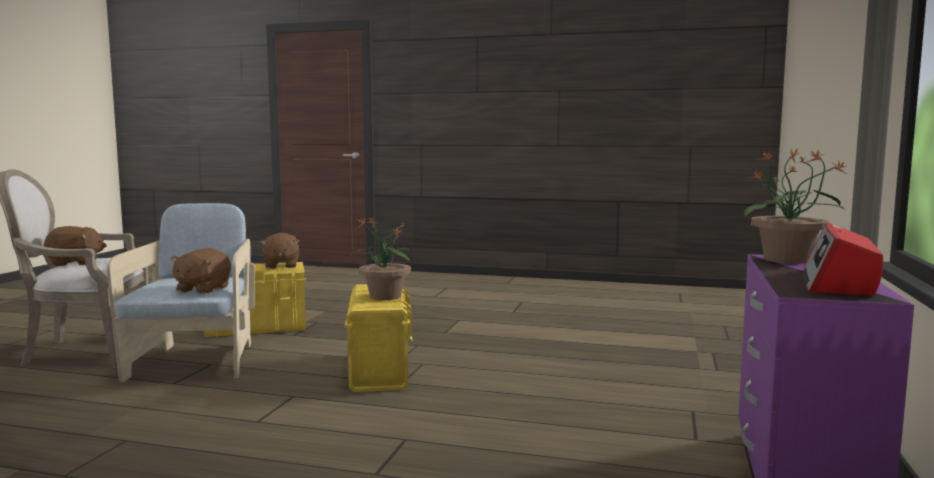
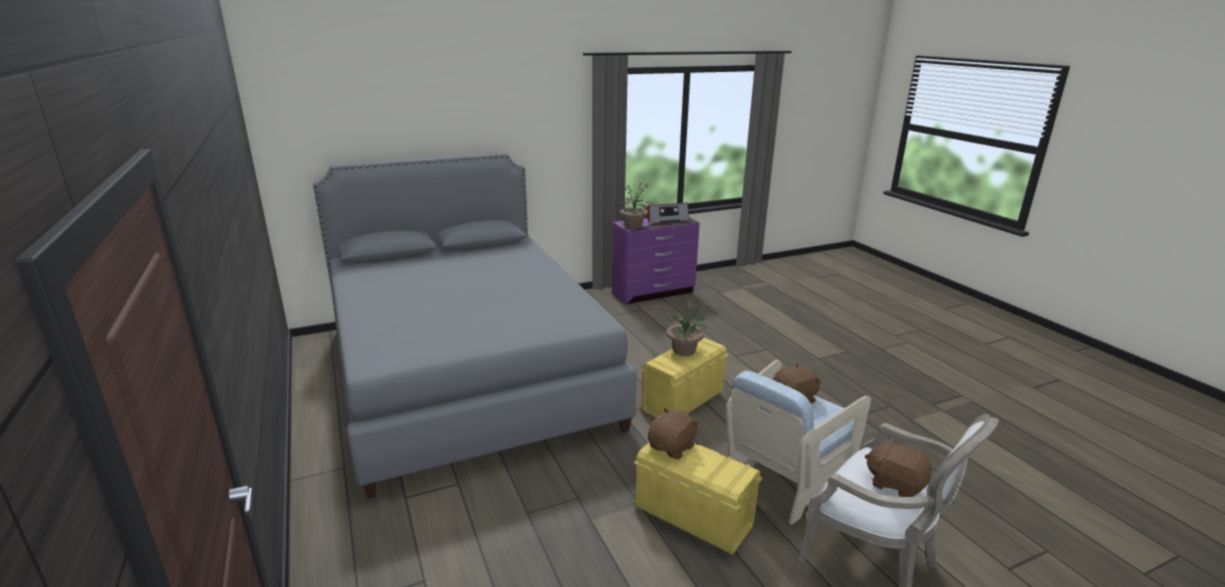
camera: 130 degrees left, 15 degrees up
(598, 318) = (466, 374): none -> grey bed

